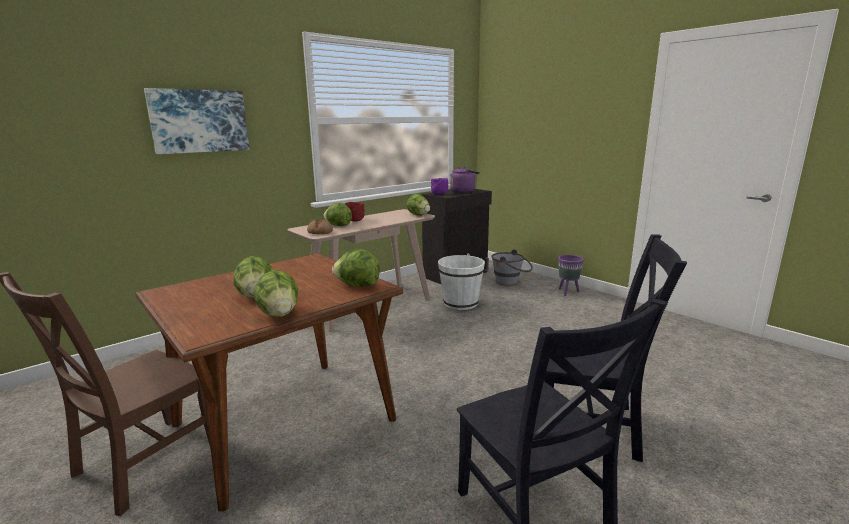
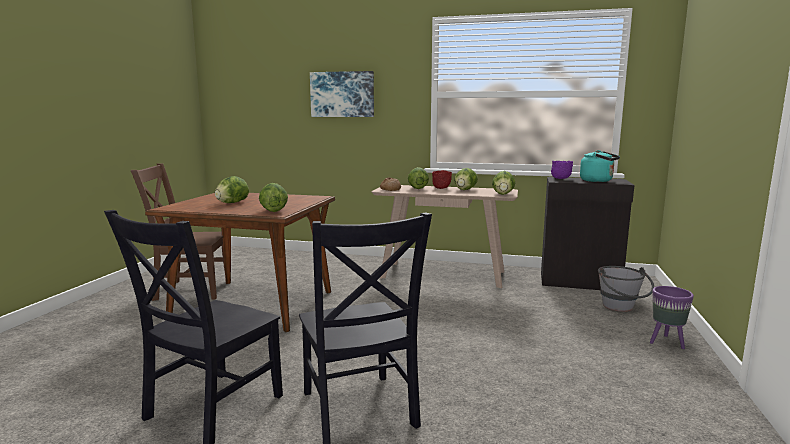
camera: 55 degrees right, 5 degrees down
(279, 314) = (208, 210): lettuce -> lettuce (465, 190)
(460, 303) = (515, 301): white bucket -> none
(464, 191) = (598, 181): purple kettle -> turquoise kettle

